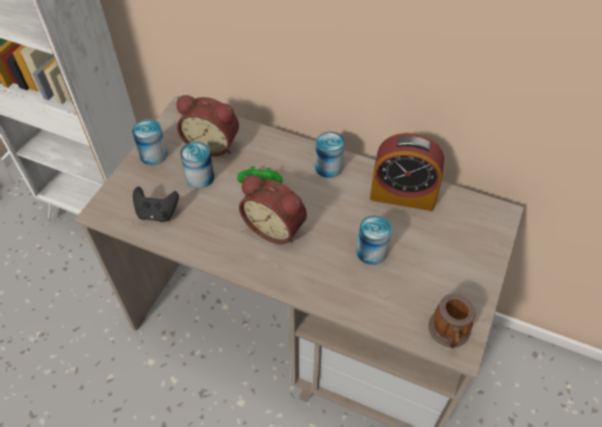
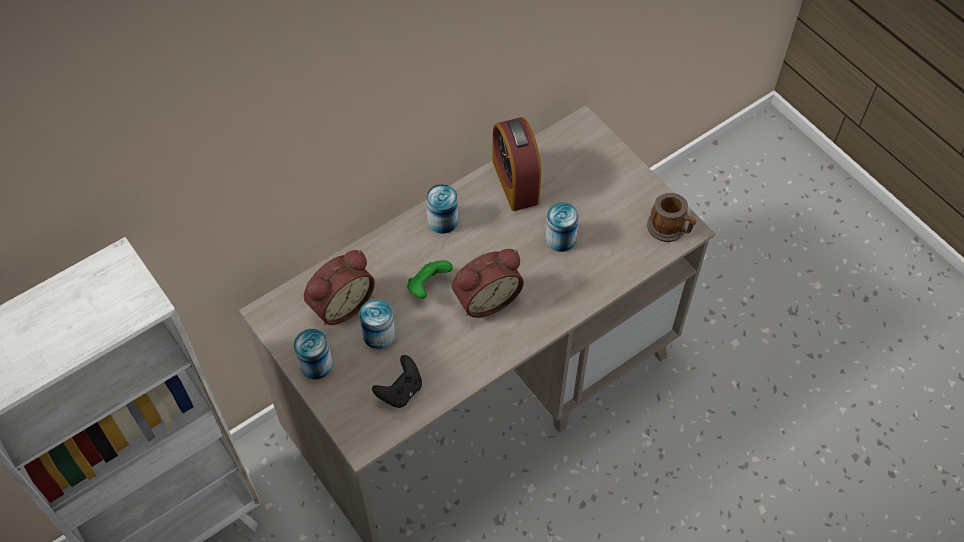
camera: 60 degrees left, 5 degrees up
(402, 195) = (515, 181): alarm clock -> alarm clock turned 120 degrees clockwise

